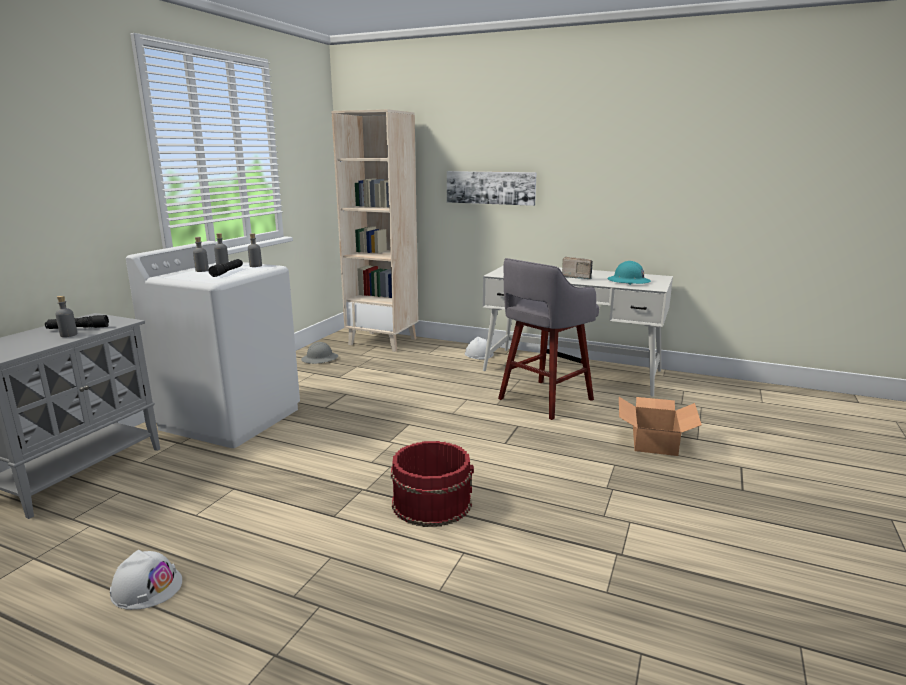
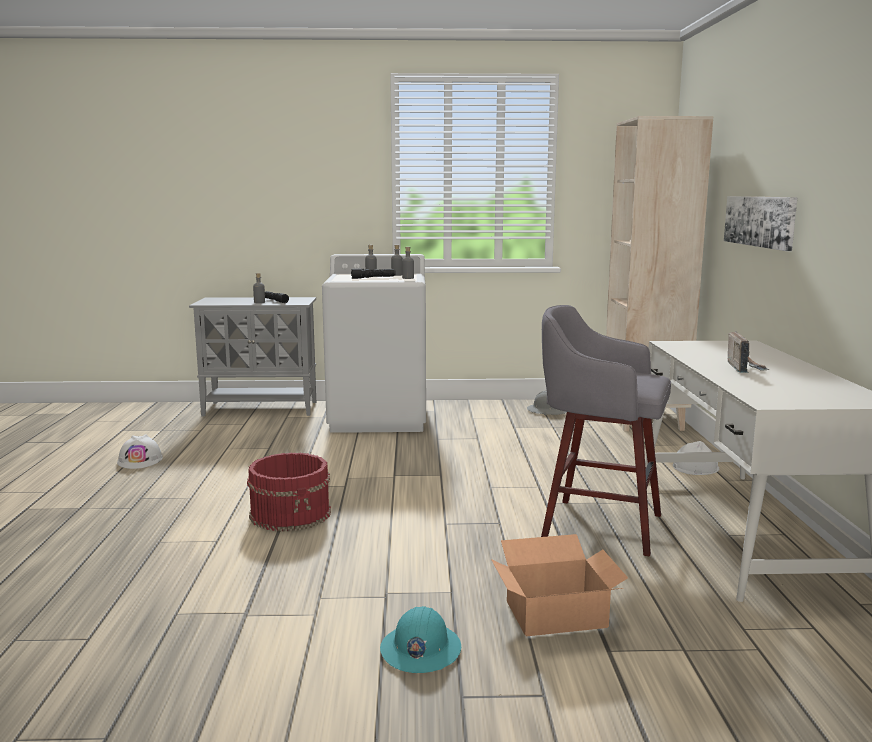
camera: 65 degrees right, 5 degrees down
(628, 281) = (783, 389): turquoise hard hat -> turquoise hard hat (420, 650)

